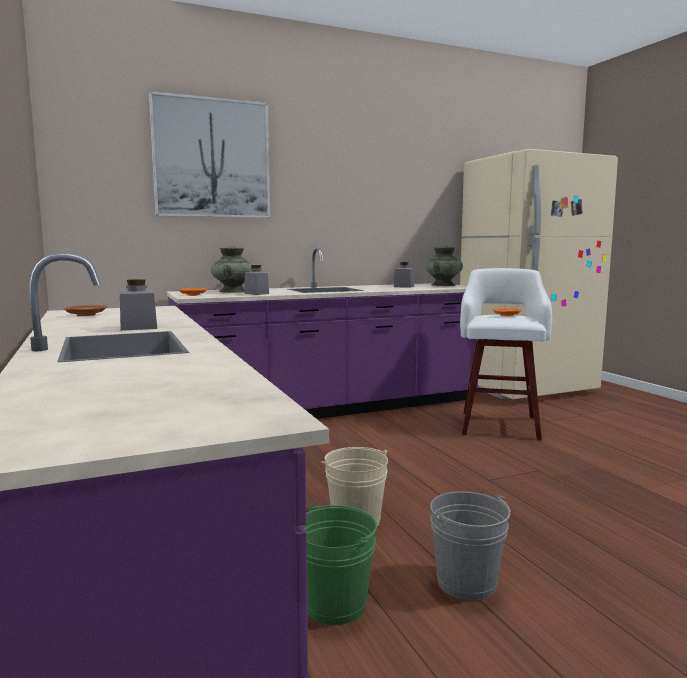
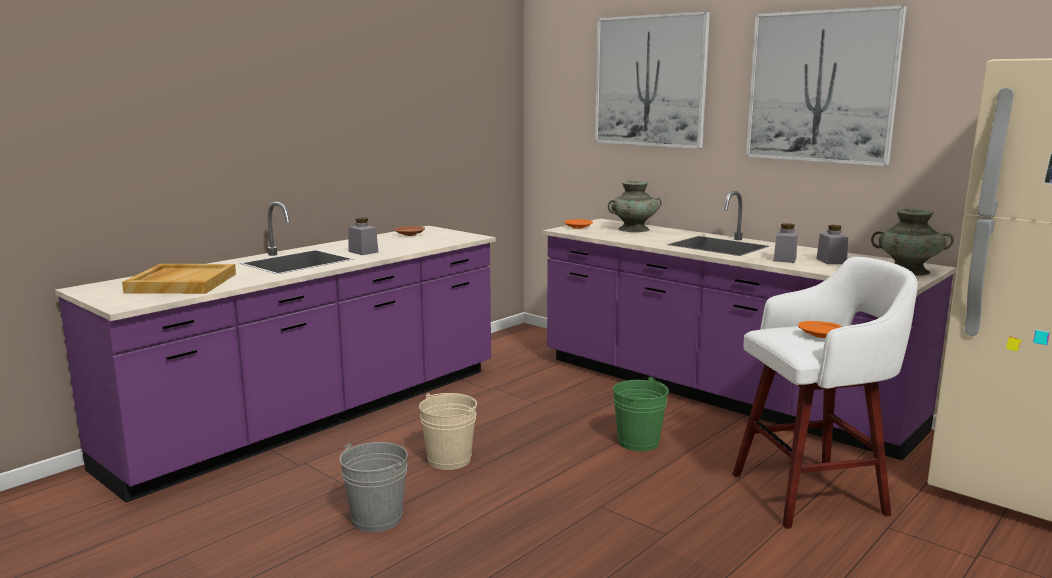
camera: 65 degrees right, 5 degrees up
(141, 387) = (181, 283): none -> beige tray
(256, 293) = (625, 237): grey jar -> grey jar (784, 259)
(335, 605) = (323, 476): green bucket -> green bucket (638, 442)
(356, 171) = (821, 87): none -> picture

